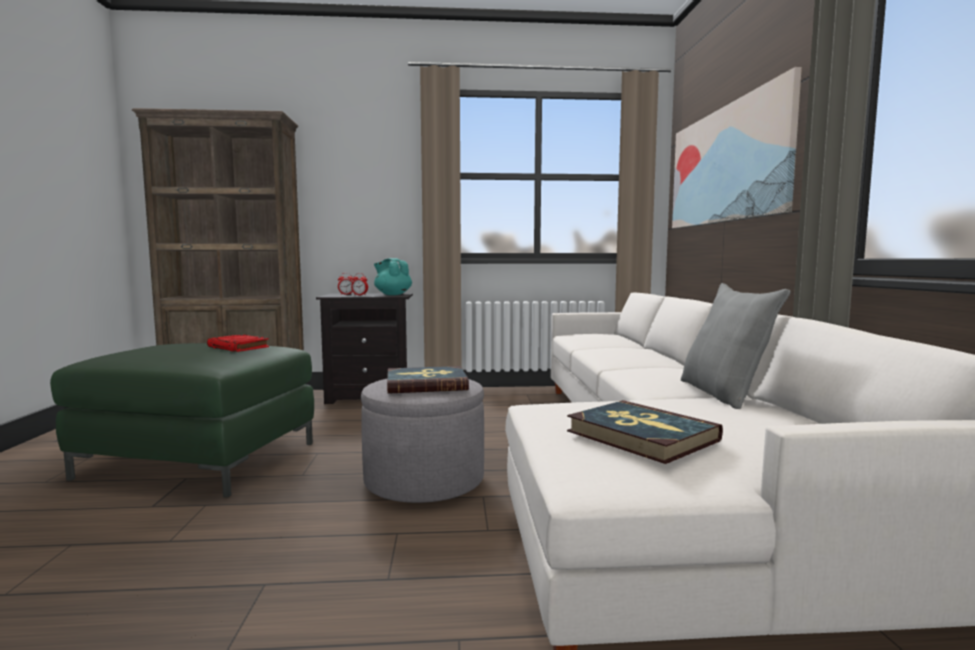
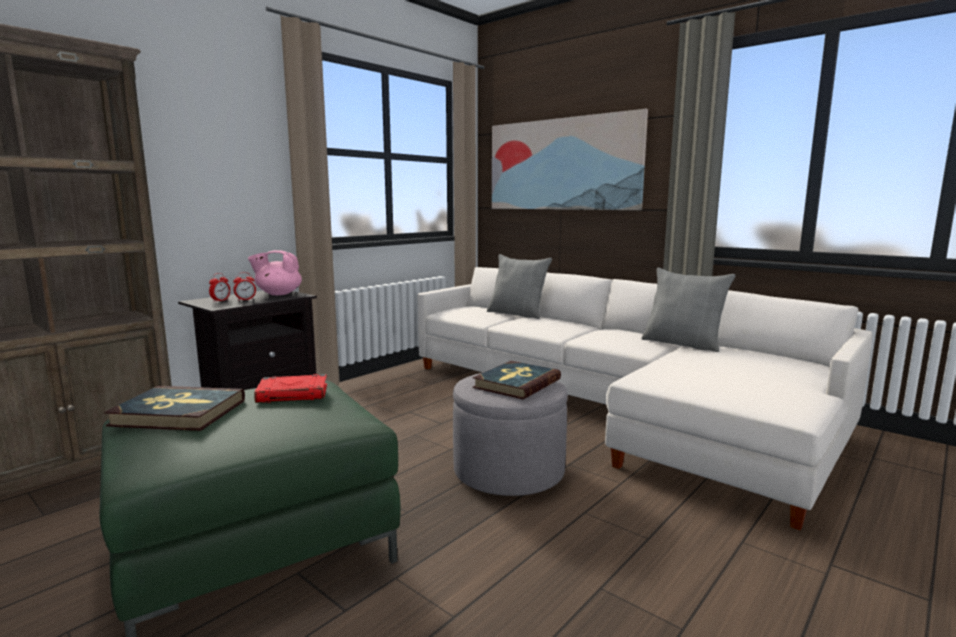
camera: 45 degrees left, 5 degrees up
(392, 294) = (278, 294): turquoise teapot -> pink teapot
(632, 344) = (517, 314): none -> grey pillow
(641, 436) = (749, 380): book -> book (178, 413)

